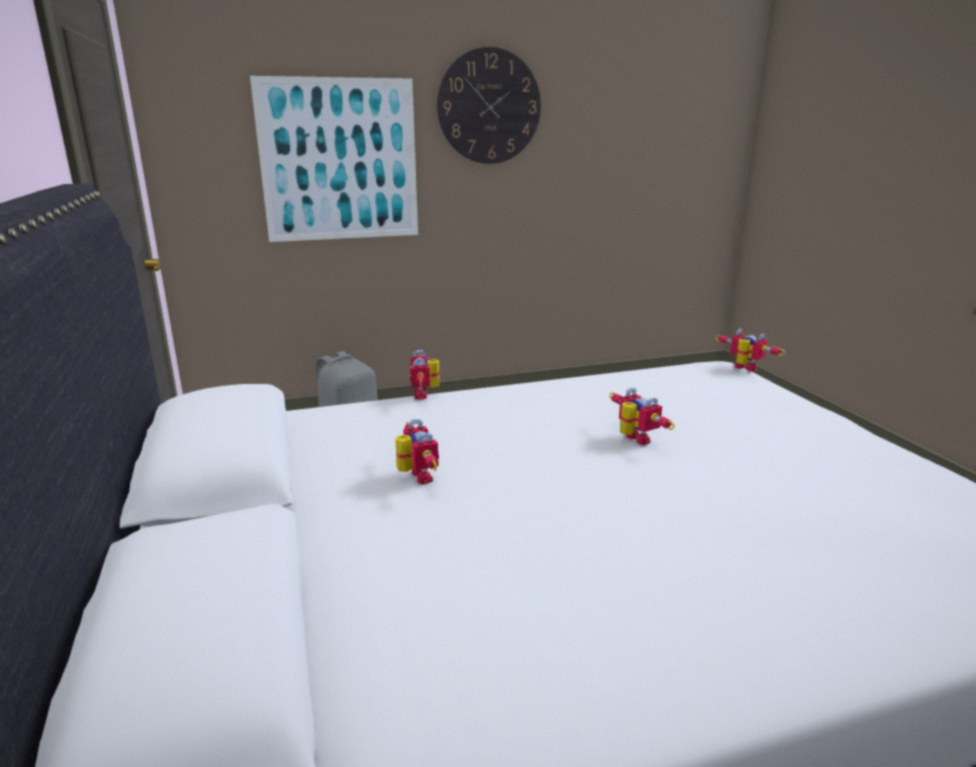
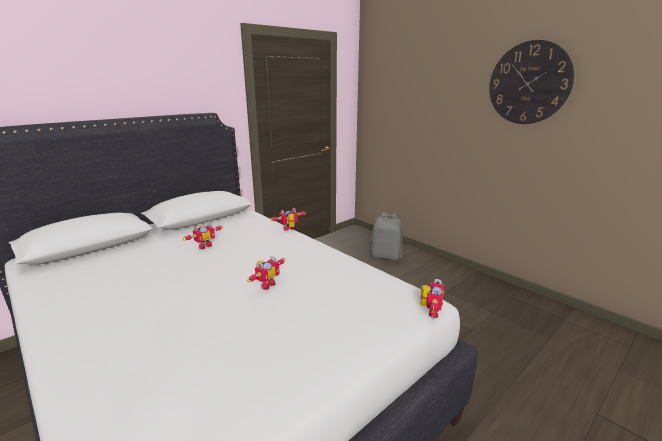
camera: 65 degrees right, 0 degrees up
(339, 160) = (430, 112): picture -> none

